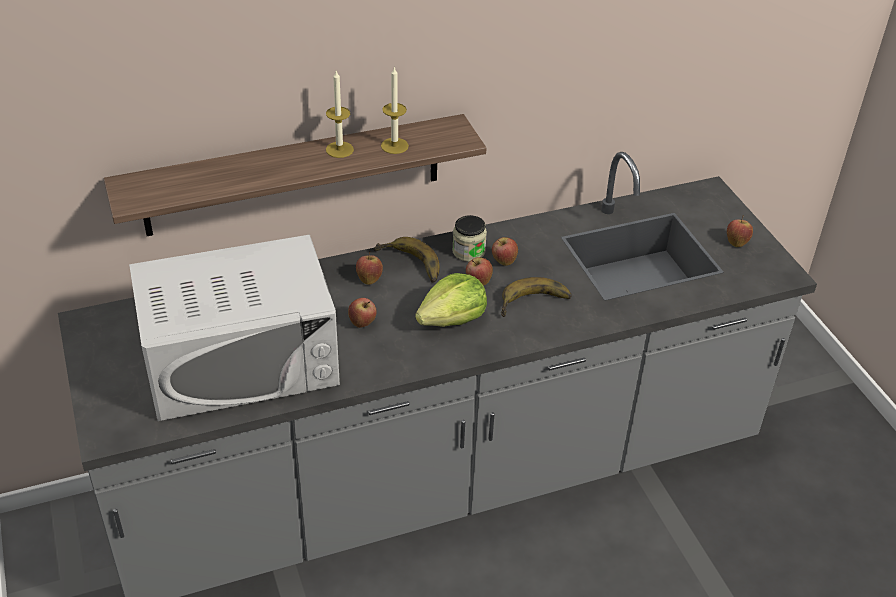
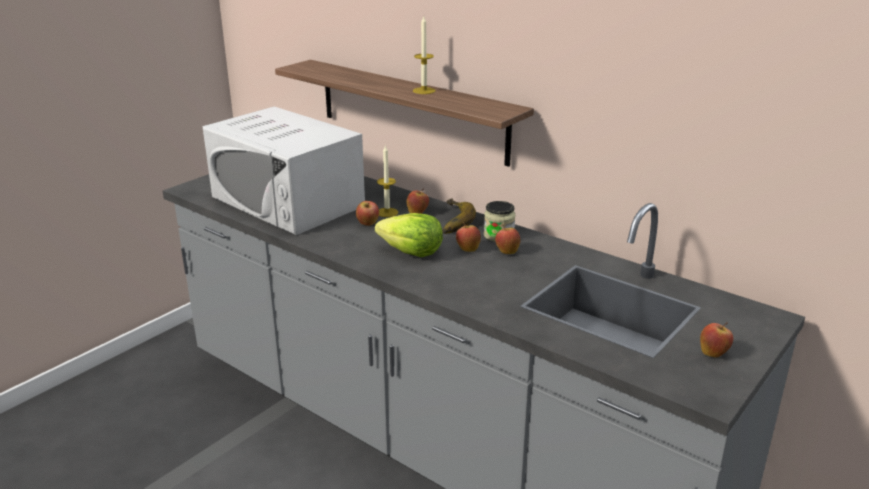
camera: 60 degrees right, 15 degrees down
(394, 146) = (454, 101): candle -> candle (387, 212)
(535, 305) = (471, 278): banana -> none

